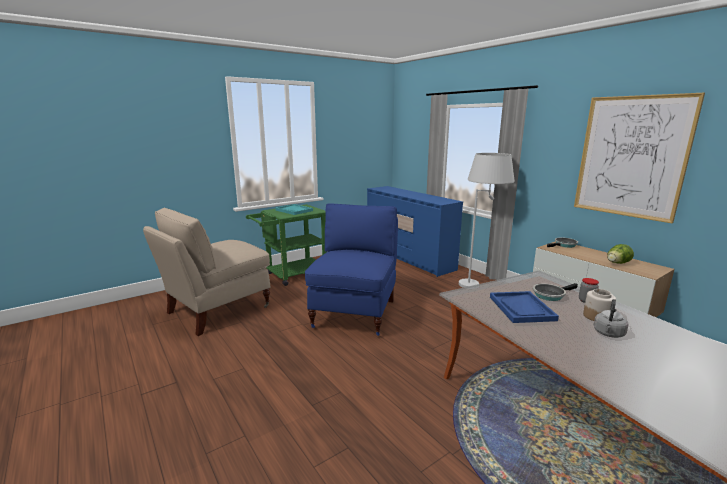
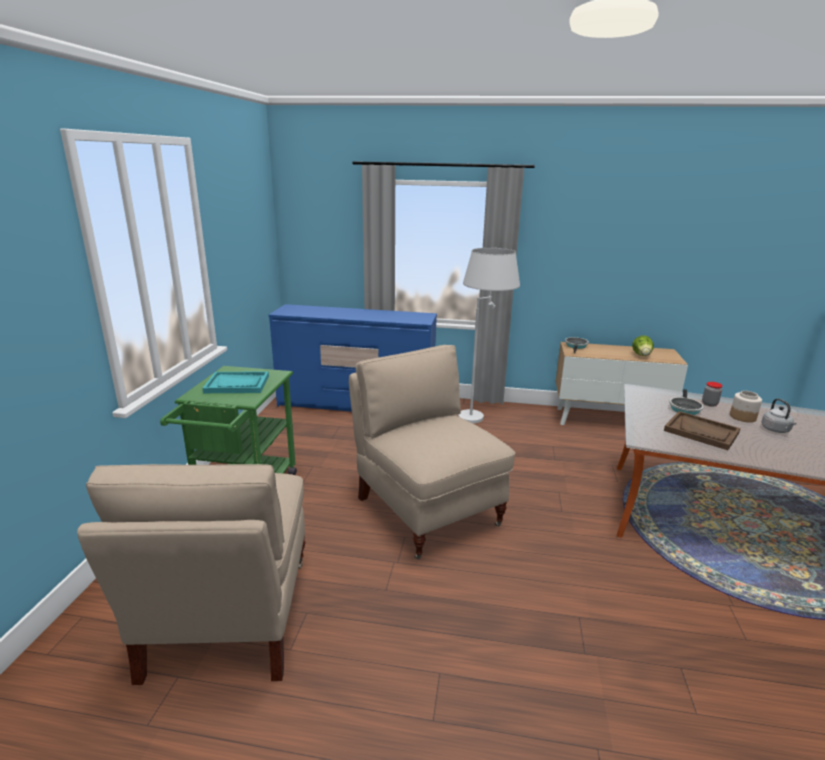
camera: 45 degrees left, 5 degrees up
(355, 313) = (426, 510): blue chair -> beige chair
(521, 308) = (701, 432): blue tray -> brown tray
(631, 157) = (633, 247): picture -> none

